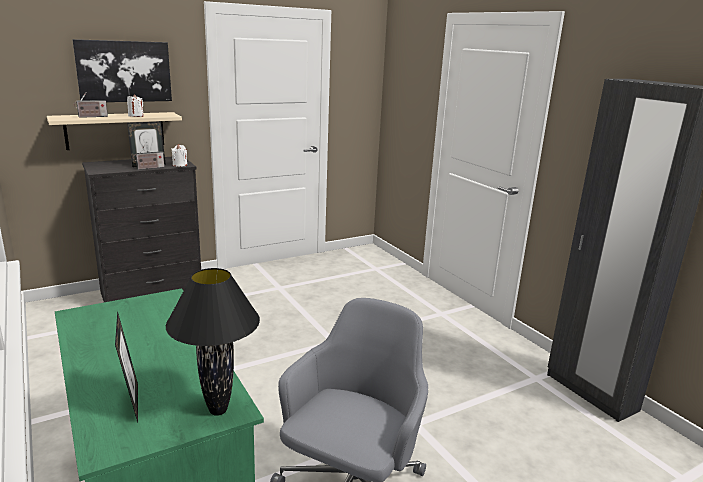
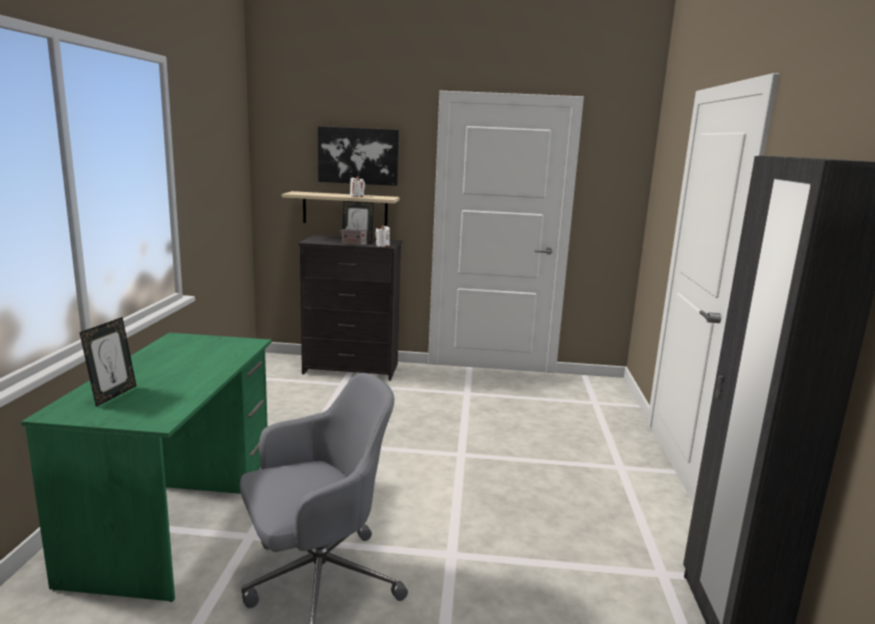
camera: 35 degrees right, 5 degrees down
(91, 116) = (320, 194): radio -> none
(218, 410) = (150, 417): black table lamp -> none

